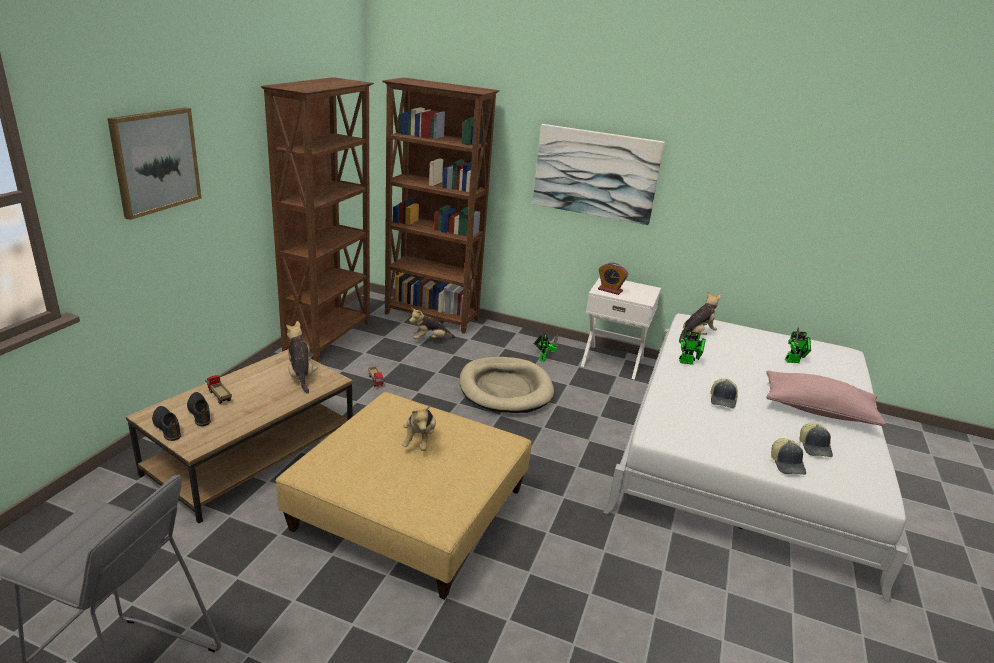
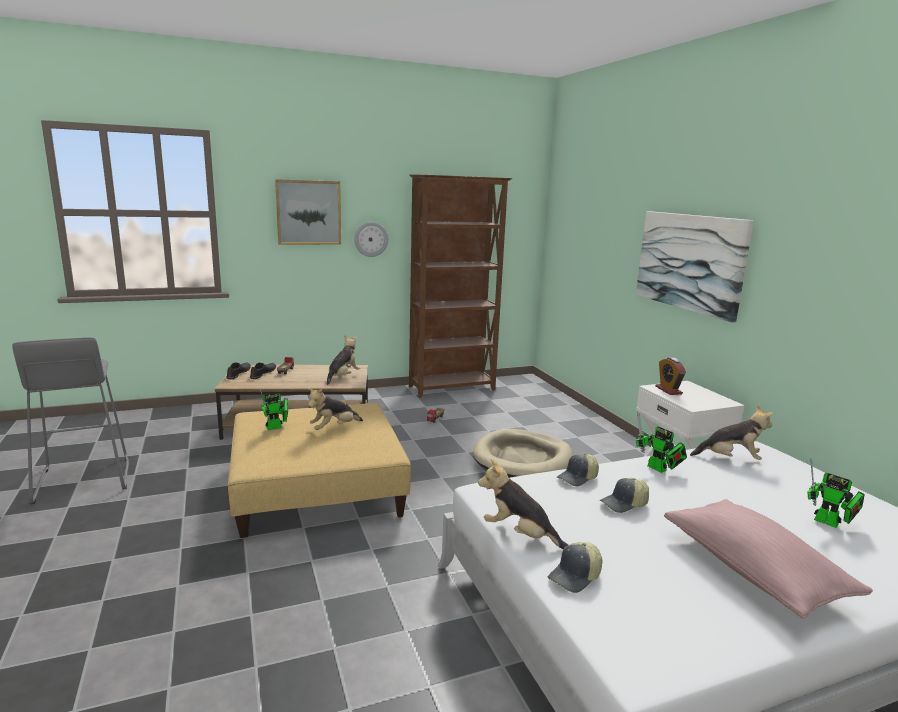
camera: 50 degrees right, 10 degrees down
(227, 181) = (371, 239): none -> wall clock
(430, 340) = (522, 412): plush toy -> plush toy (520, 535)
(432, 317) = (551, 400): brown bookcase -> none
(543, 358) = (601, 455): toy robot -> toy robot (276, 427)
(815, 447) = (654, 588): cap -> cap (578, 478)

